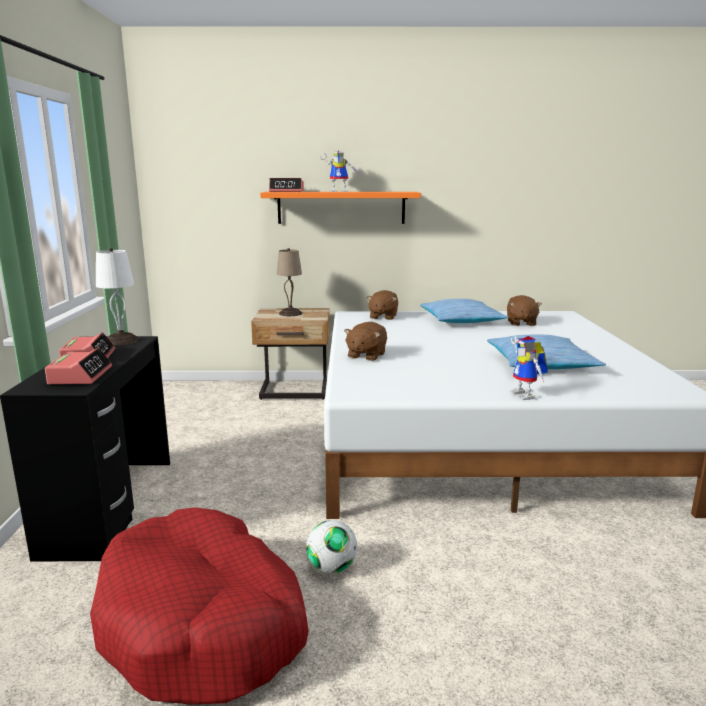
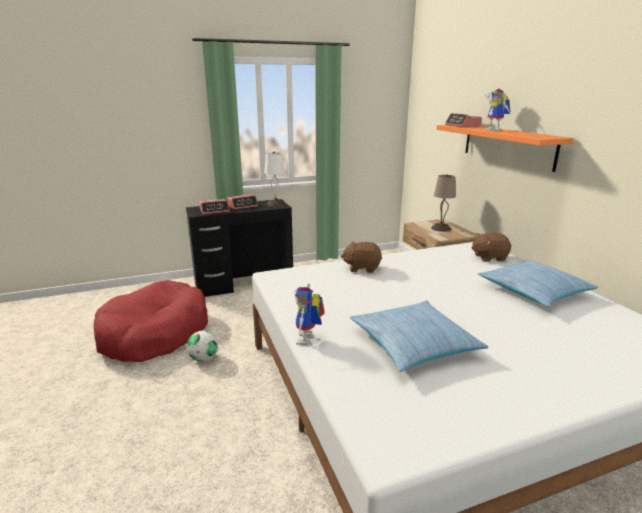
camera: 70 degrees right, 5 degrees up
(521, 323) = (582, 324): brown plush toy -> none
(527, 395) = (308, 340): toy robot -> toy robot turned 45 degrees counterclockwise

